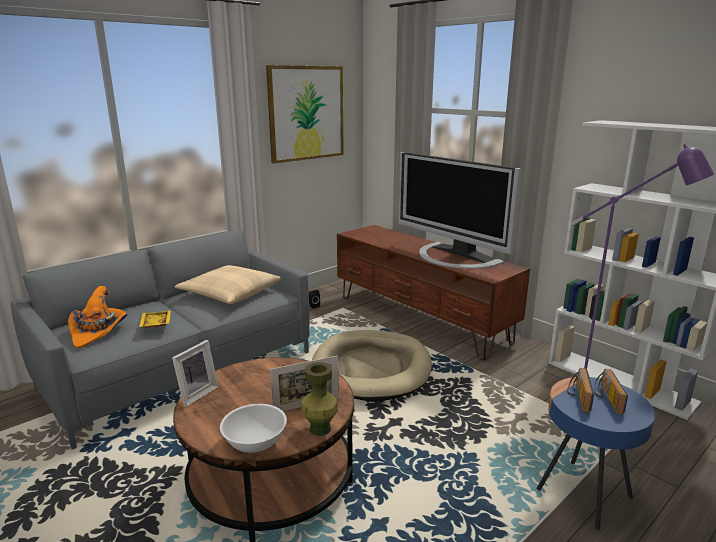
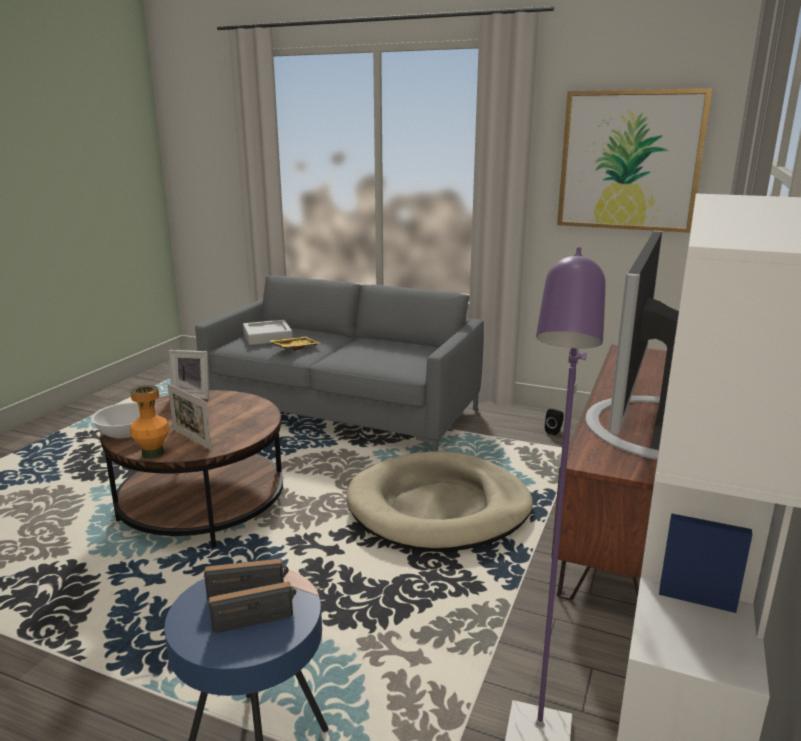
camera: 65 degrees right, 0 degrees up
(98, 331) = (267, 337): orange hat -> grey tray
(230, 293) = (390, 353): beige pillow -> none
(320, 429) = (153, 453): green vase -> orange vase

